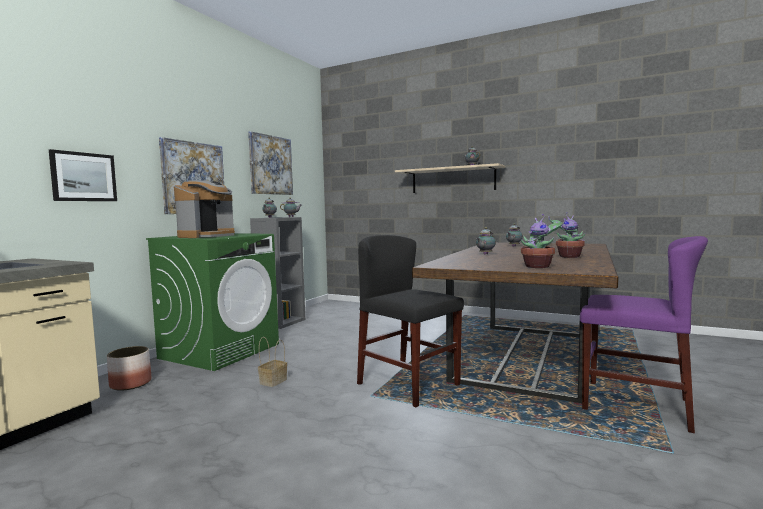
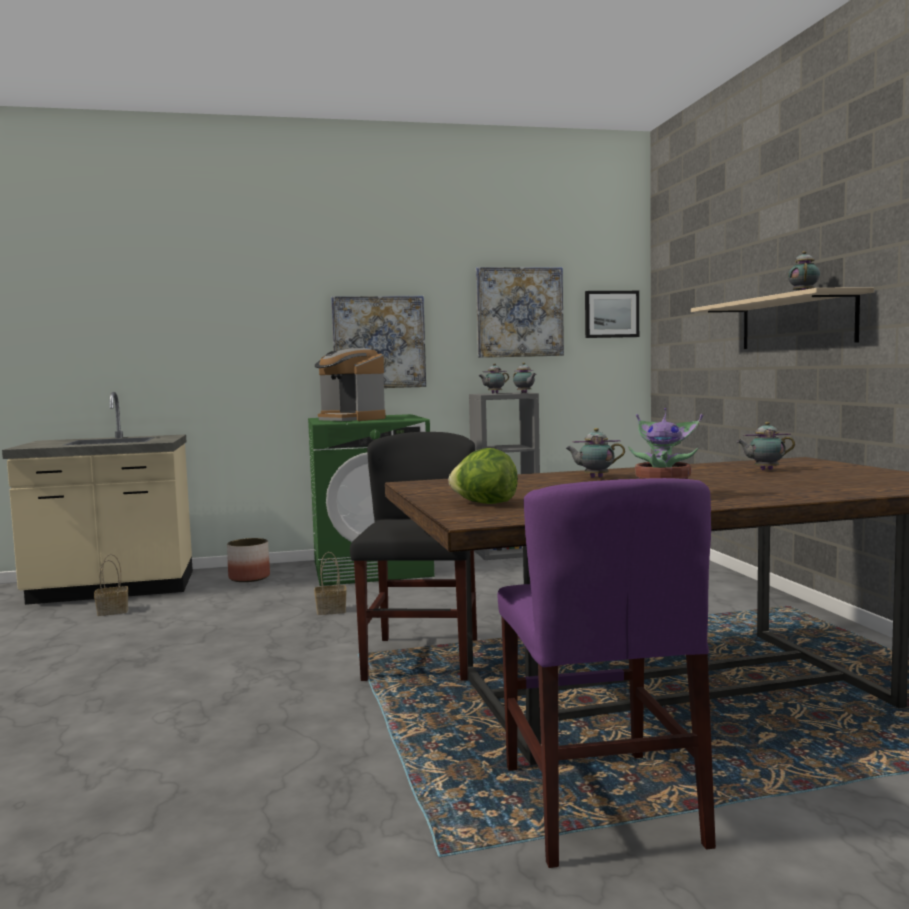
camera: 50 degrees right, 0 degrees up
(56, 454) = (114, 611): none -> basket
(83, 177) = (241, 351): picture -> picture (611, 314)
(207, 236) = (351, 419): coffee machine -> coffee machine turned 60 degrees clockwise
(539, 266) = (484, 503): potted plant -> lettuce

